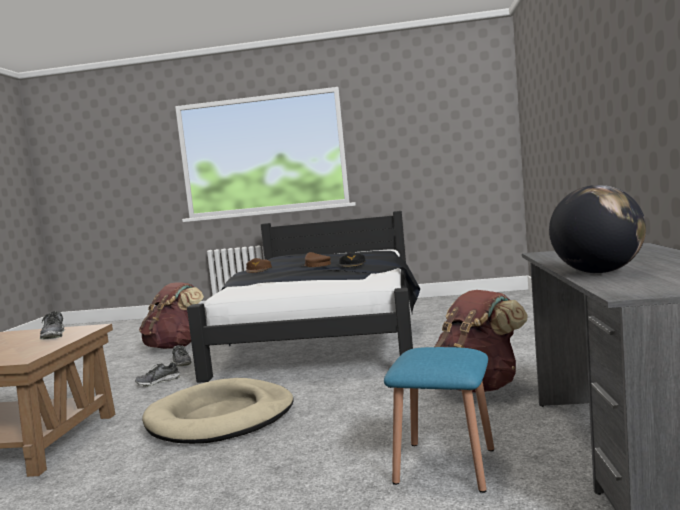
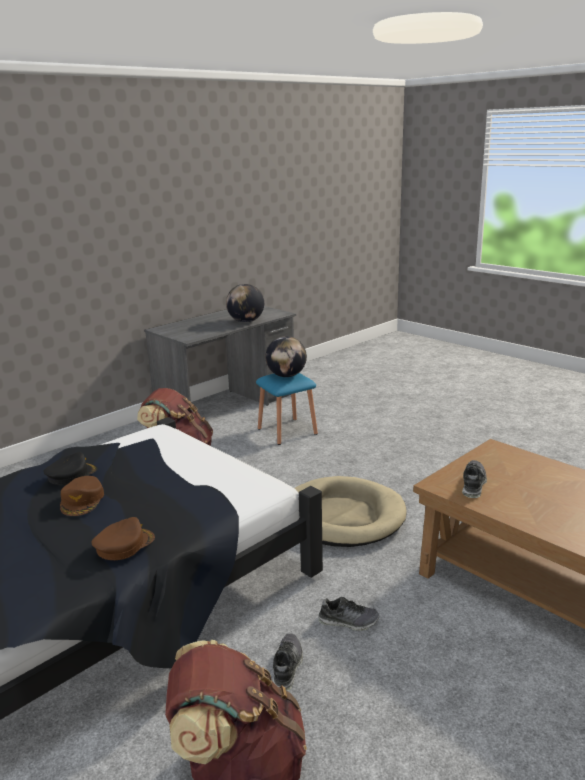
camera: 140 degrees left, 15 degrees up
(433, 353) = (286, 376): none -> globe

